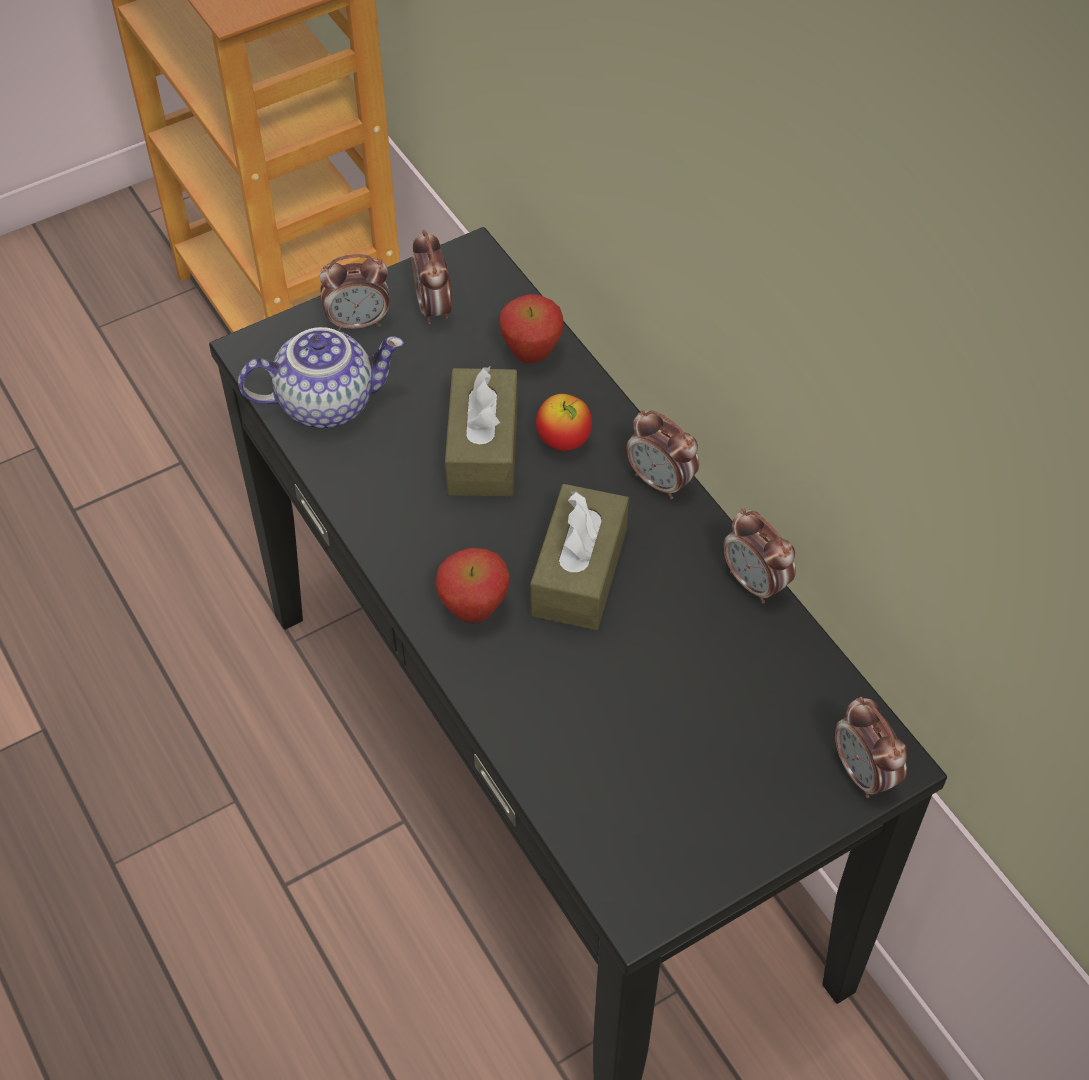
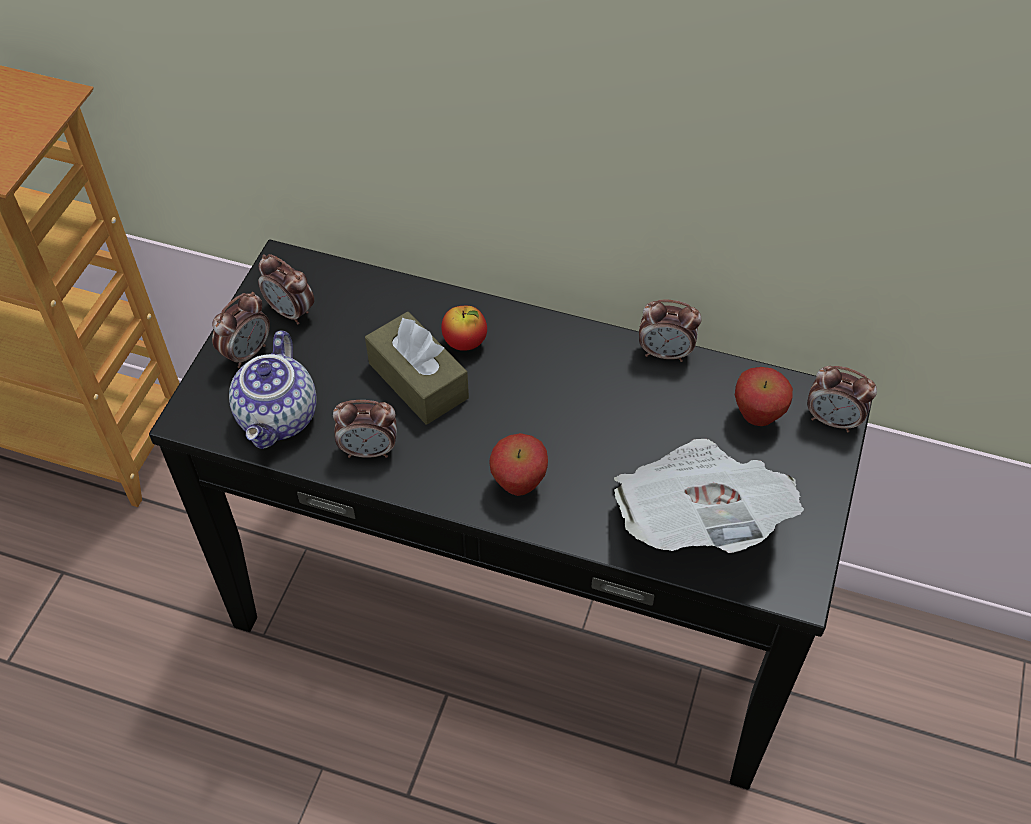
camera: 40 degrees left, 0 degrees up
(327, 401) = (280, 418): teapot -> teapot turned 150 degrees clockwise
(531, 355) = (388, 302): apple -> apple (757, 417)
(579, 572) = (558, 416): brown tissue box -> none
(612, 767) = (698, 519): none -> newspaper
(660, 482) = (549, 329): alarm clock -> alarm clock (369, 450)

